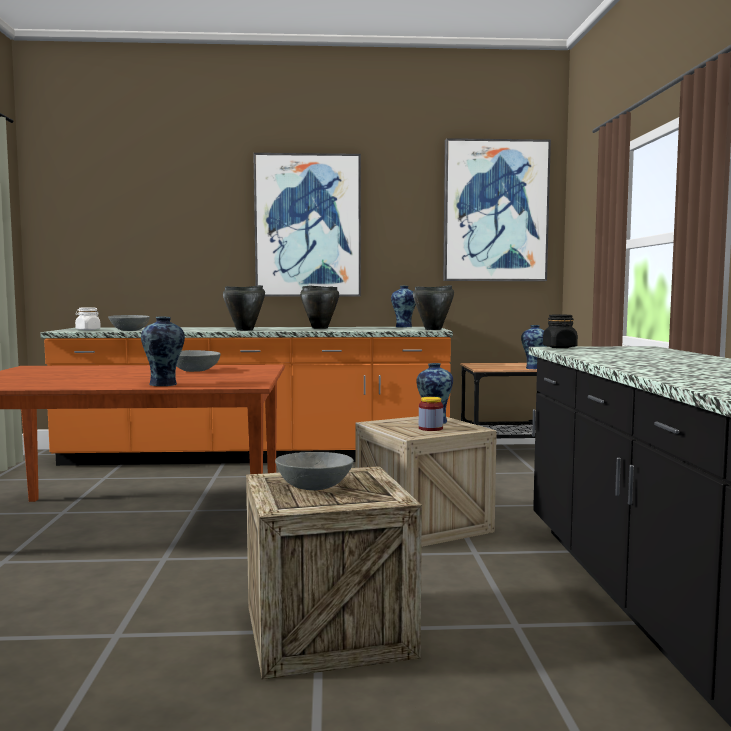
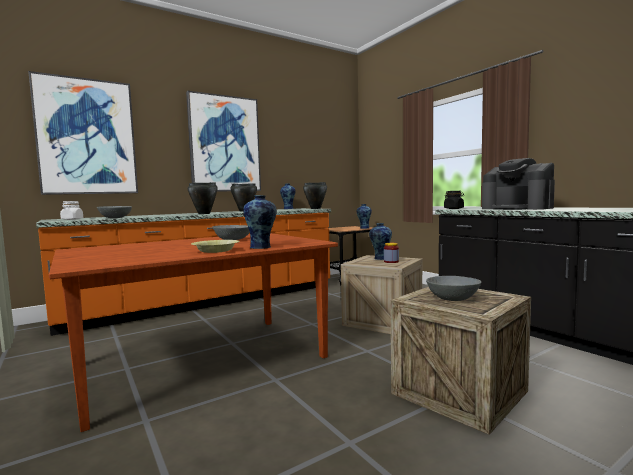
camera: 30 degrees left, 0 degrees up
(108, 384) = (216, 251): none -> yellow bowl
(495, 211) = (327, 141): picture -> picture (87, 137)
(634, 356) = (517, 208): none -> coffee machine

